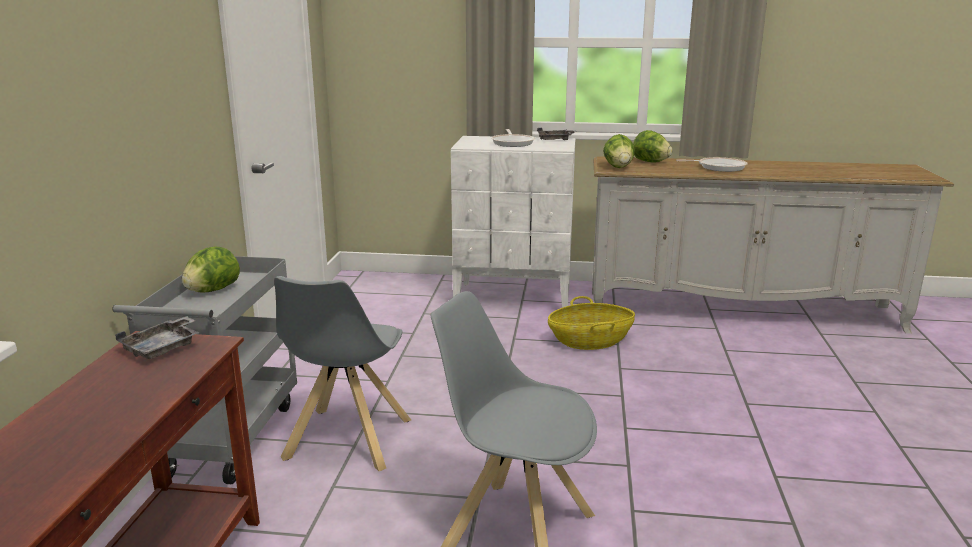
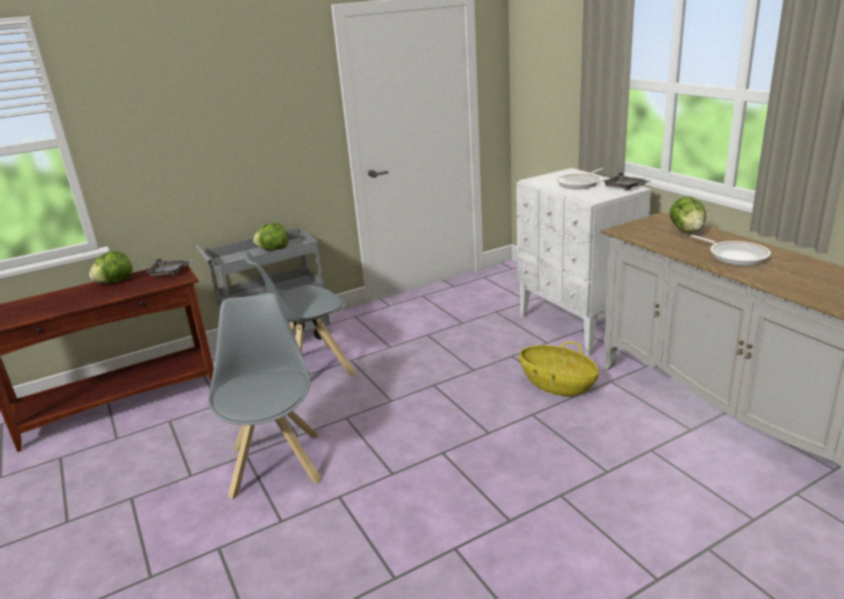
camera: 55 degrees right, 5 degrees up
(618, 167) = (637, 229): lettuce -> lettuce (115, 282)

